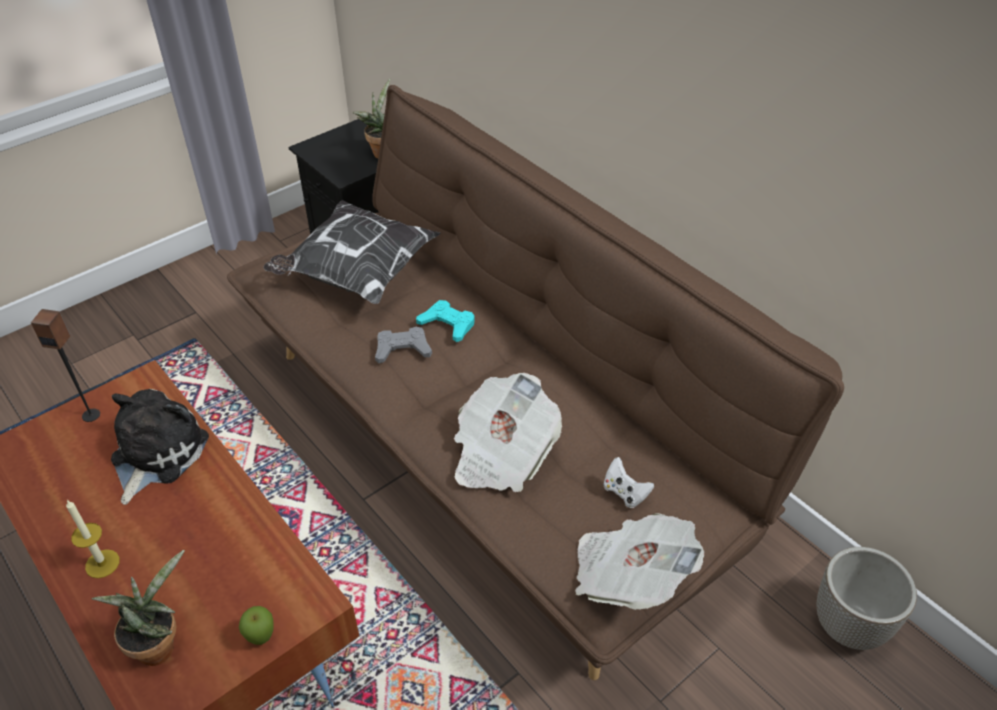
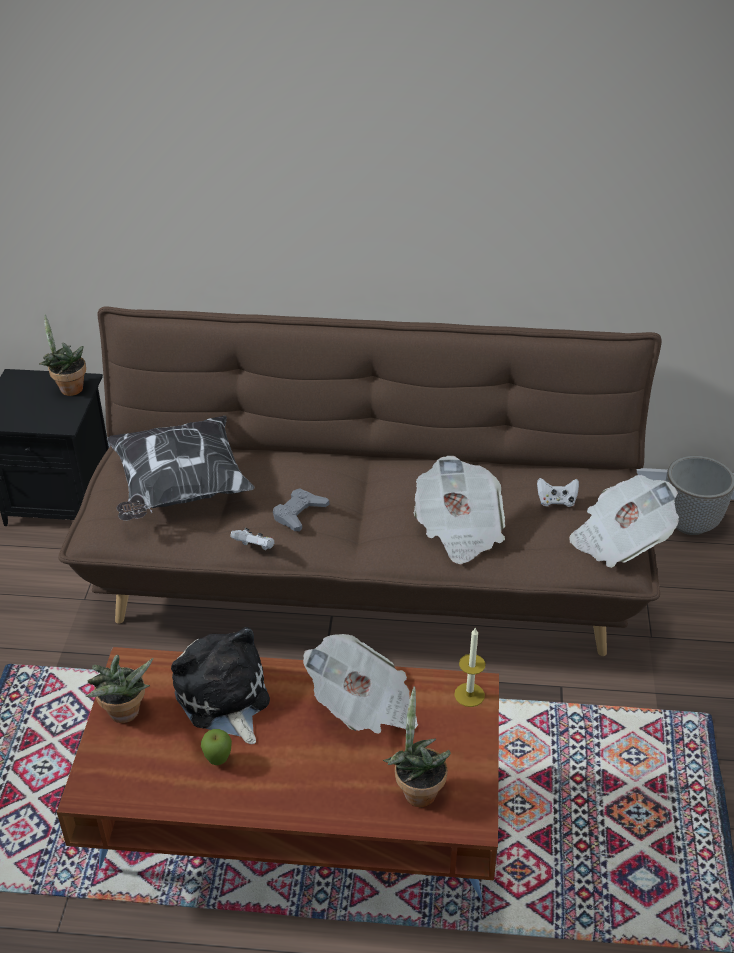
camera: 45 degrees left, 5 degrees down
(91, 415) = (124, 715): speaker -> potted plant
(102, 563) = (300, 785): candle -> candle (469, 694)
(224, 541) = (363, 706): none -> newspaper
(261, 638) = (474, 733): apple -> apple (218, 761)
(336, 354) = (255, 548): none -> white game controller
(447, 324) = (305, 479): turquoise game controller -> none

